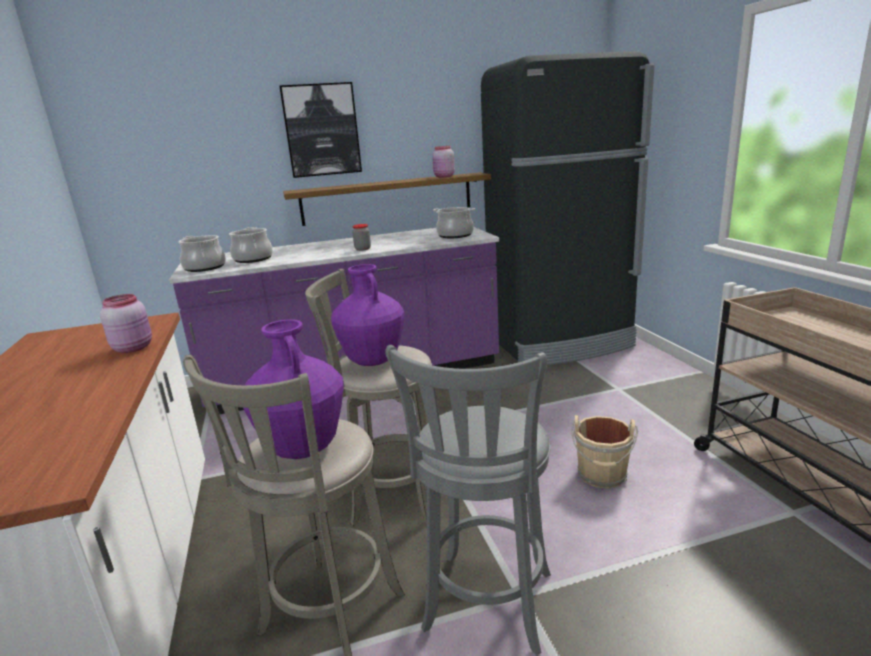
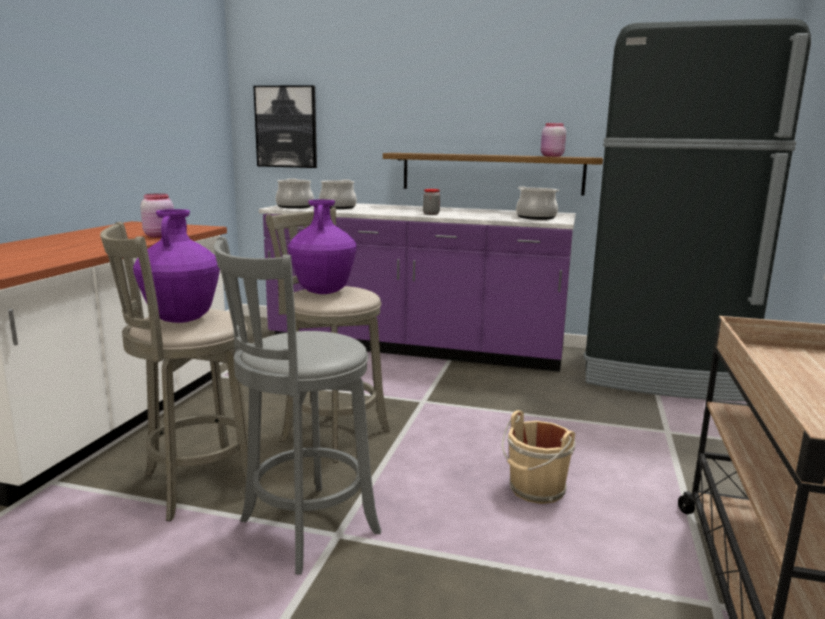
camera: 30 degrees right, 5 degrees down
(321, 130) = (436, 98): picture -> picture (286, 127)

